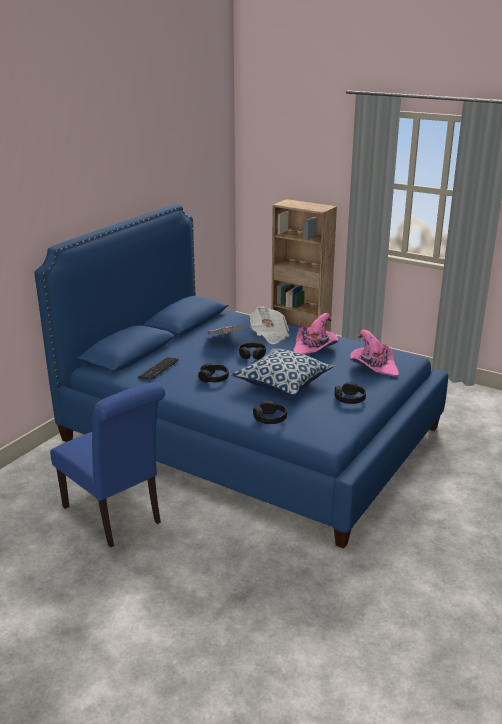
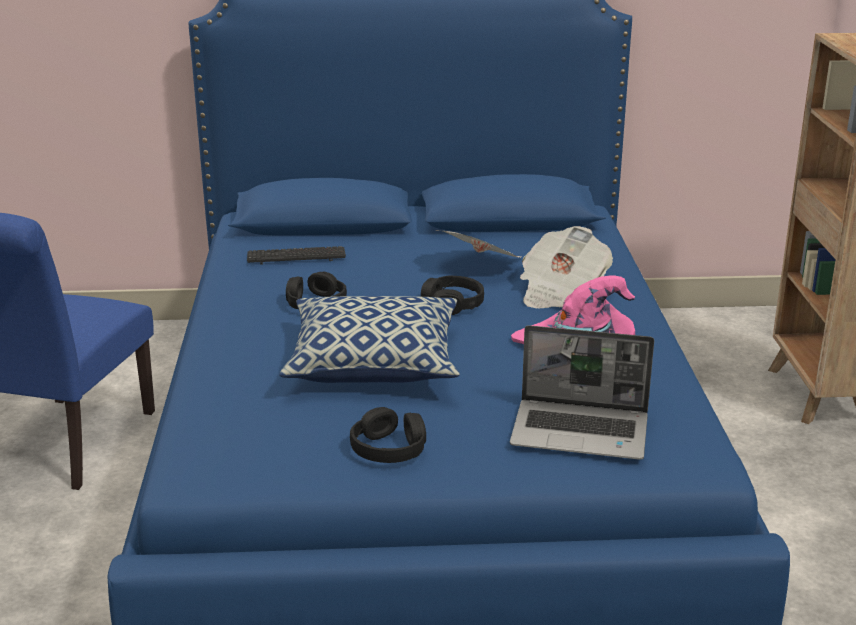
camera: 55 degrees right, 0 degrees up
(270, 418) = (212, 395): black headphones -> none
(373, 366) = (582, 432): pink hat -> laptop

